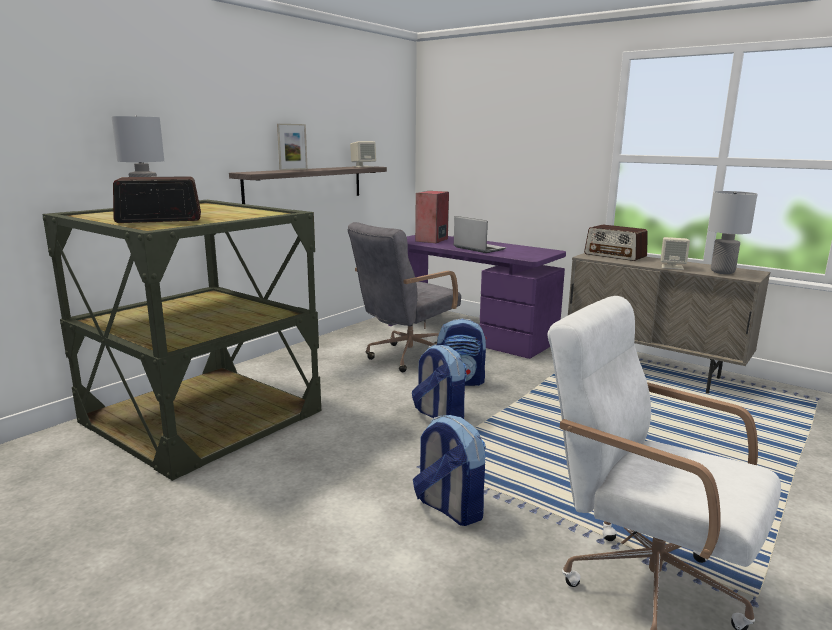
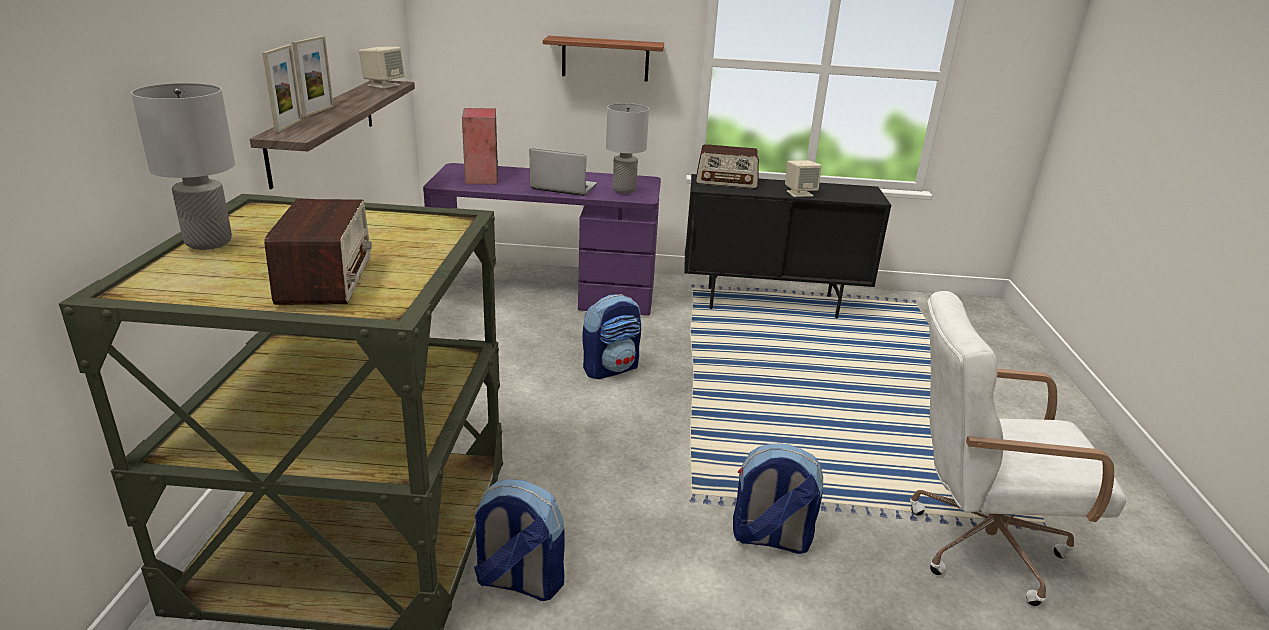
camera: 35 degrees left, 10 degrees up
(159, 219) = (326, 278): radio -> radio turned 135 degrees clockwise
(260, 171) = (288, 126): none -> picture frame
(406, 358) = (515, 351): grey office chair -> none
(439, 416) = (640, 425): backpack -> backpack (518, 582)
(537, 158) = (605, 59): none -> shelf
(652, 372) = (771, 303): beige cabinet -> black cabinet
(722, 273) = (848, 196): grey table lamp -> grey table lamp (624, 191)

